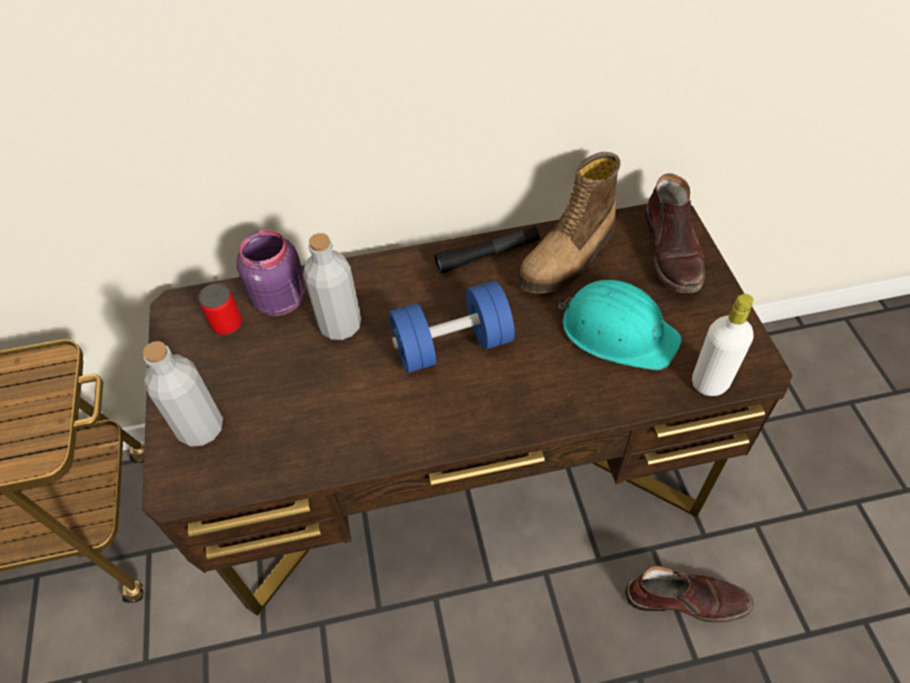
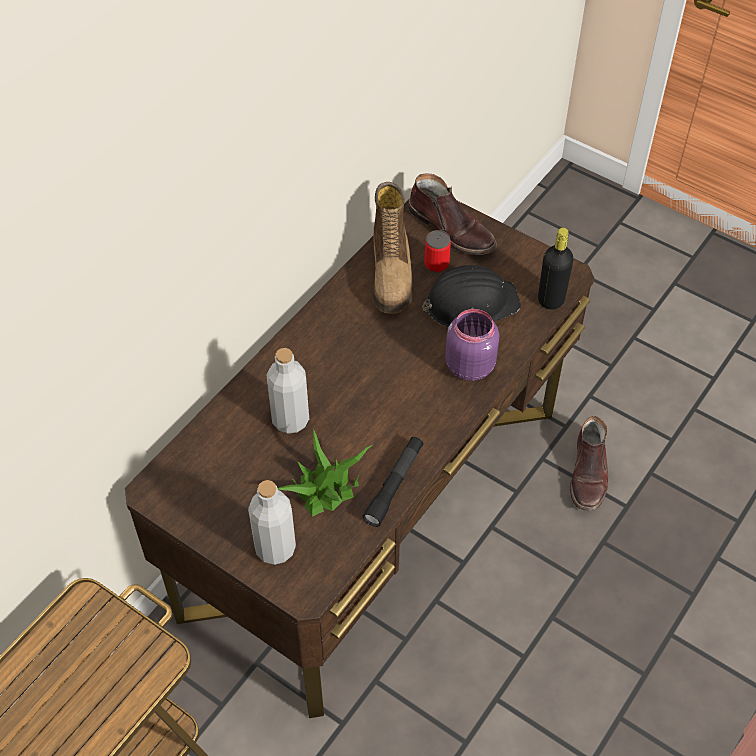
camera: 45 degrees left, 0 degrees up
(227, 324) = (207, 475): can -> can (436, 264)
(281, 298) = (225, 431): purple jar -> purple jar (469, 365)
(299, 408) = (326, 488): none -> potted plant
(452, 345) = (380, 381): blue dumbbell -> none
(488, 255) = (337, 307): black flashlight -> black flashlight (394, 485)
(617, 331) = (470, 303): turquoise hard hat -> black hard hat
(686, 598) = (589, 474): brown boot -> brown boot turned 135 degrees clockwise
(710, 382) = (551, 299): white bottle -> black bottle

